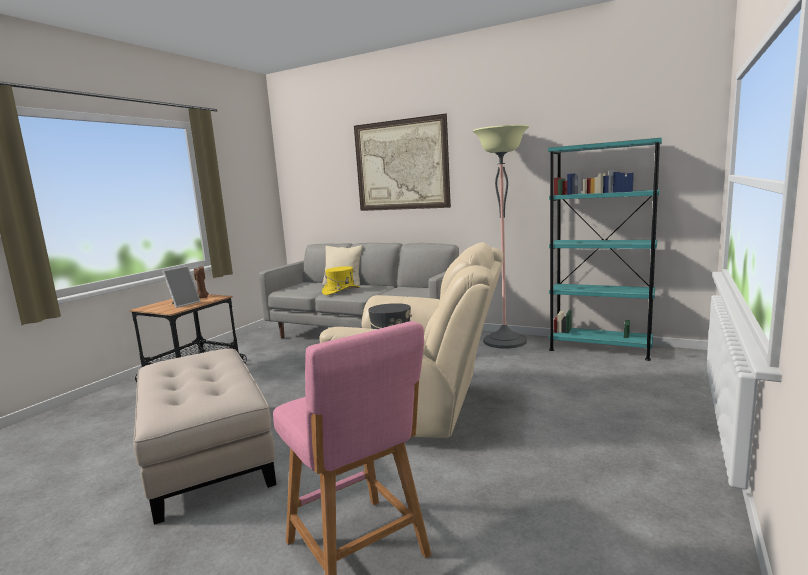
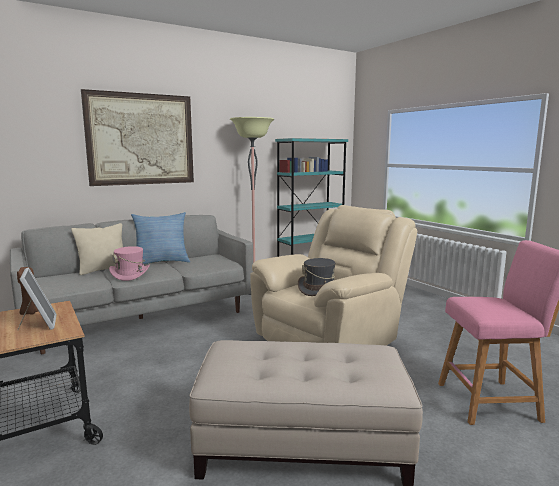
camera: 60 degrees left, 0 degrees up
(341, 291) = (130, 274): yellow hat -> pink hat
(388, 286) = (162, 262): none -> pillow

